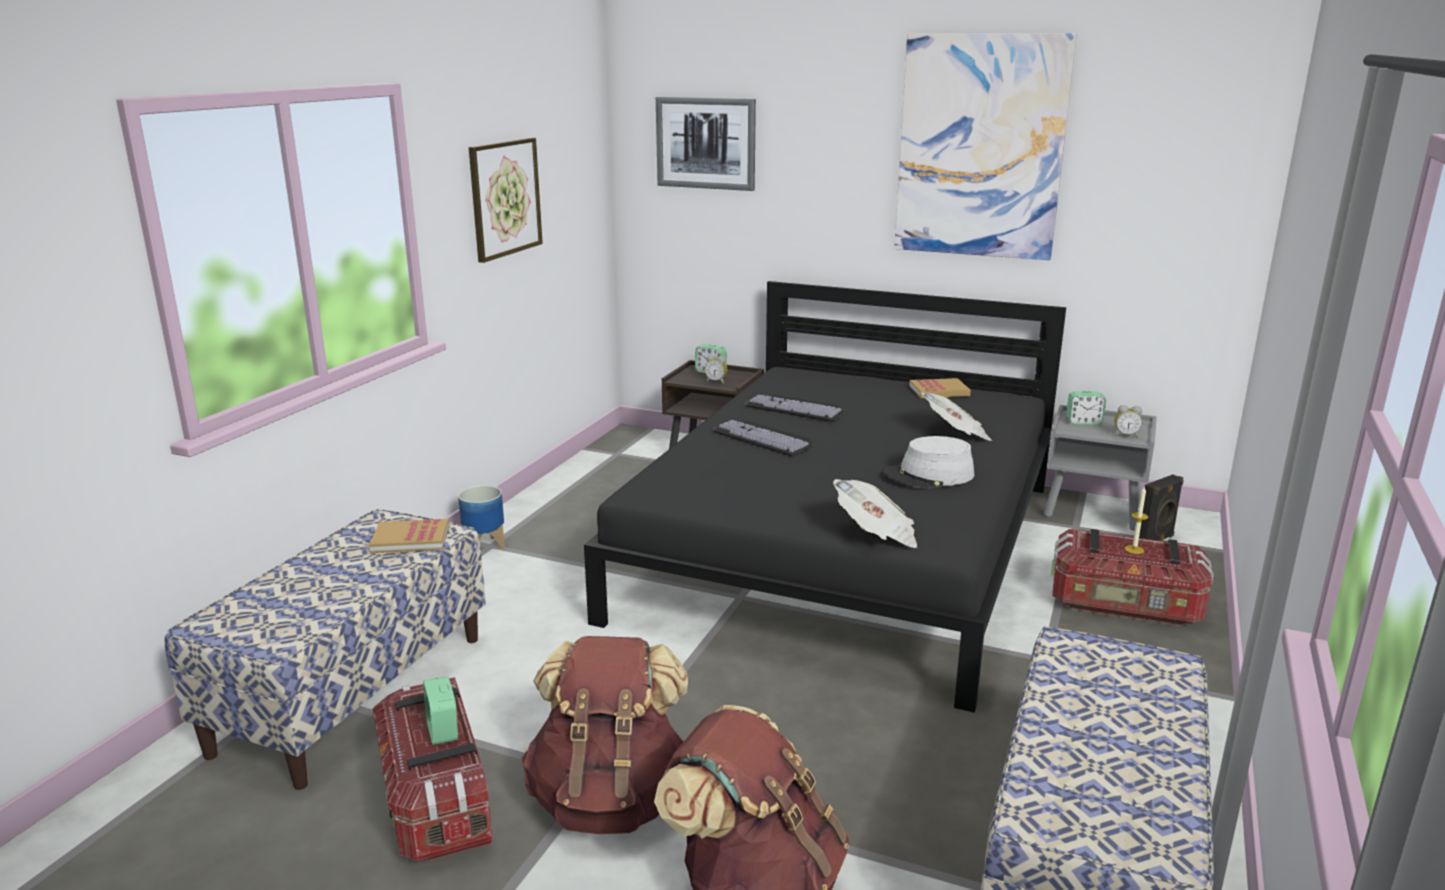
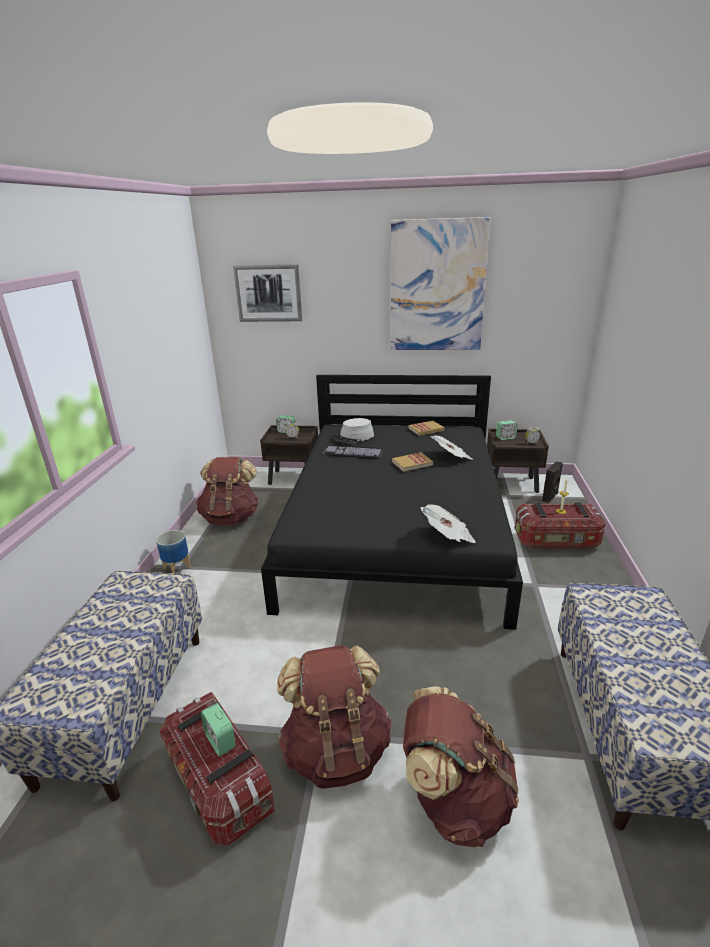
camera: 15 degrees left, 5 degrees up
(410, 539) = (149, 593): book -> book (412, 463)
(505, 198) = (153, 341): picture -> none
(591, 493) = (231, 517): none -> brown backpack
(766, 437) = (347, 475): keyboard -> none
(929, 475) = (453, 488): grey hat -> grey hat (353, 437)
(1093, 511) = (512, 484): grey nightstand -> brown nightstand

